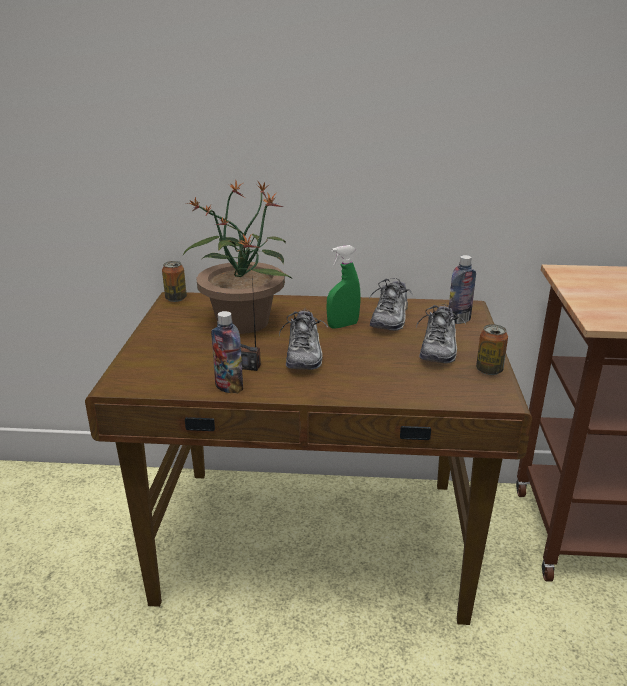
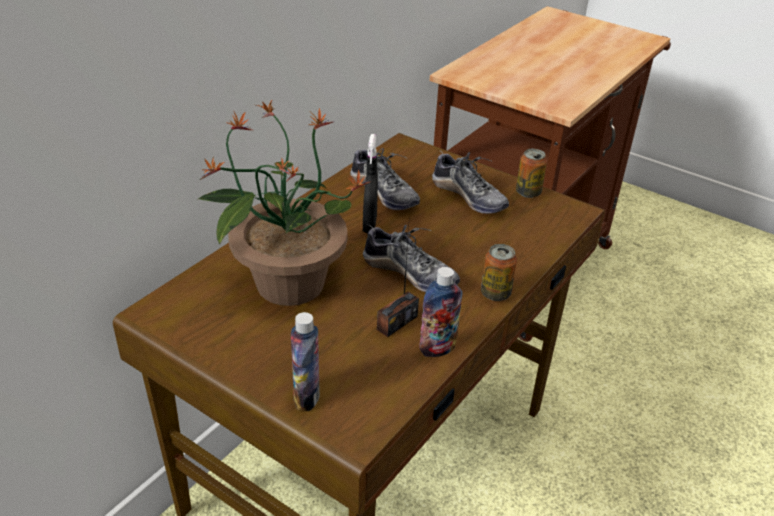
camera: 60 degrees left, 10 degrees up
(176, 298) = (156, 311): can -> can (495, 293)
(343, 325) = (369, 224): green spray bottle -> black spray bottle
(459, 320) = (425, 162): bottle -> bottle (306, 397)

